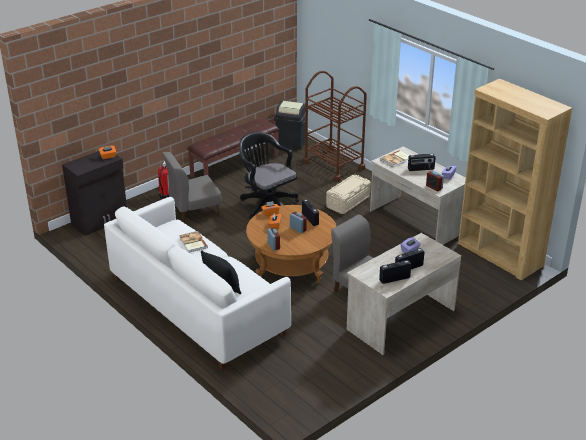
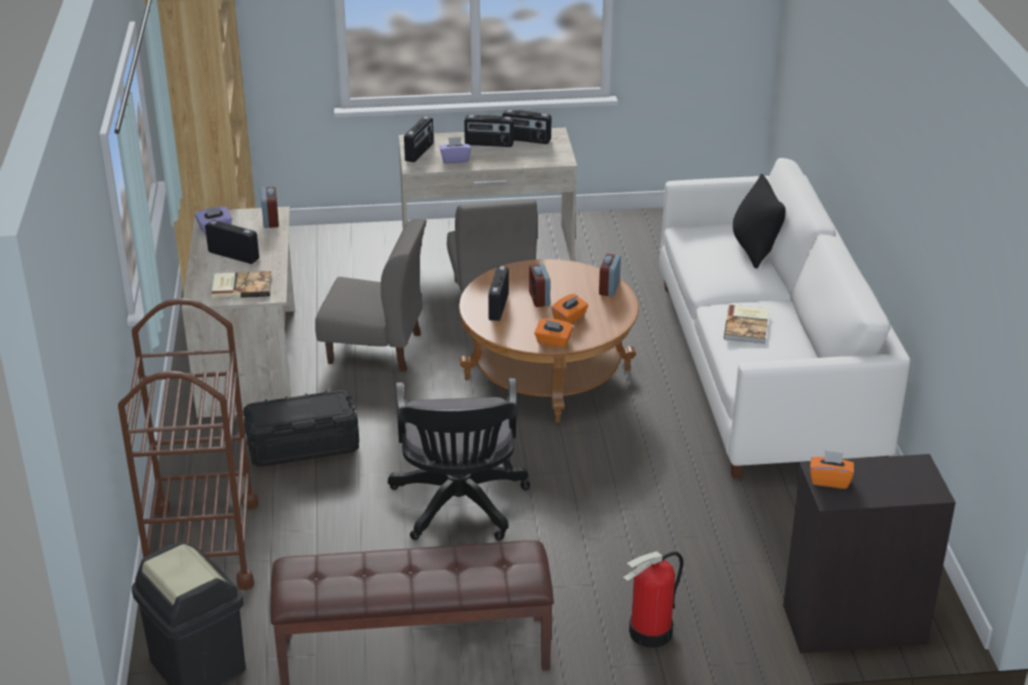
camera: 145 degrees left, 0 degrees up
(194, 211) = (624, 559): grey chair -> grey chair (375, 348)
(348, 202) = (302, 445): beige storage box -> black storage box
(433, 248) = (420, 152): none -> radio

